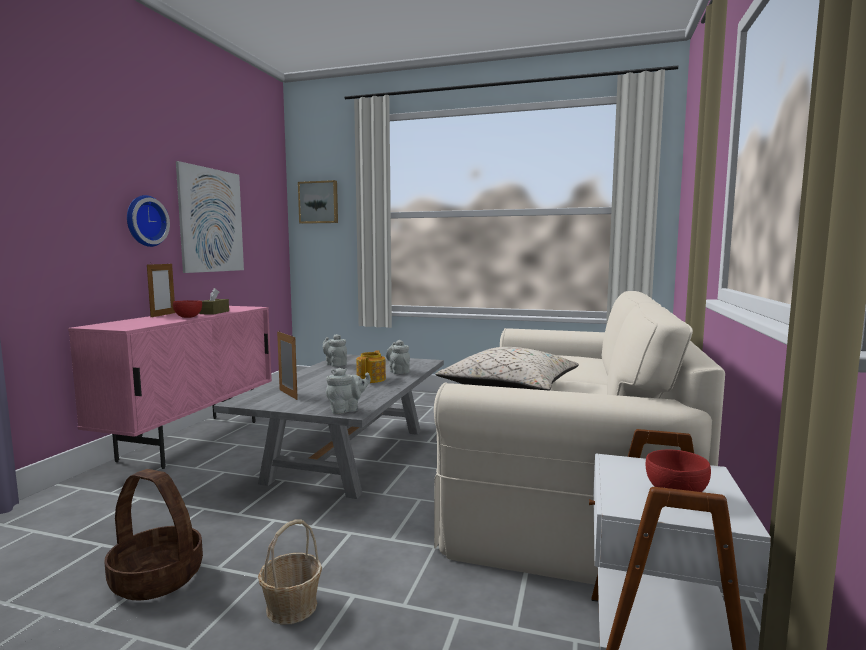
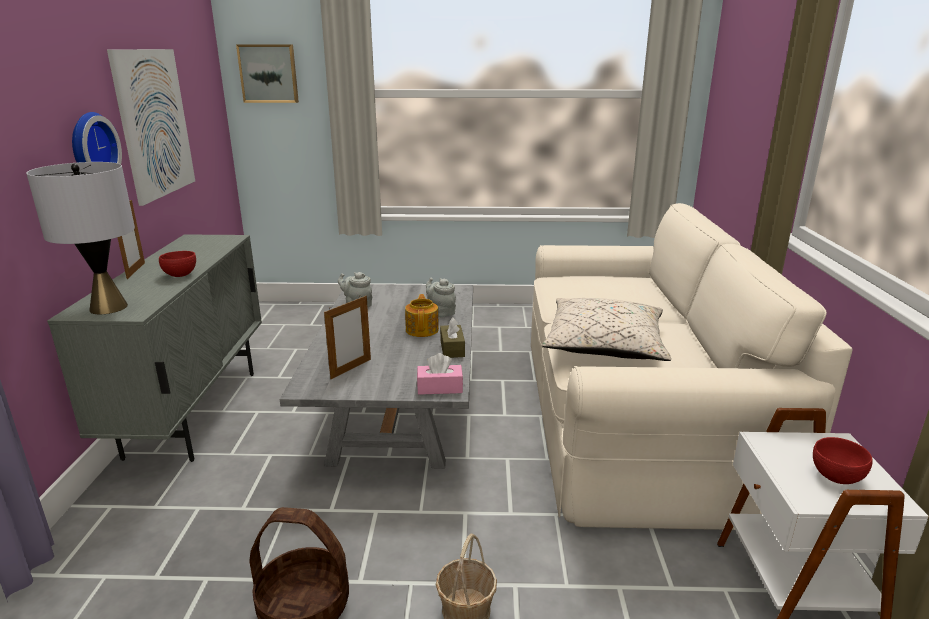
camera: 15 degrees left, 15 degrees up
(115, 325) = (108, 307): none -> grey table lamp
(192, 440) = (195, 412): pink cabinet -> grey cabinet
(214, 312) = (198, 258): brown tissue box -> brown tissue box (452, 348)
(288, 394) = (351, 369): picture frame -> picture frame turned 90 degrees clockwise
(346, 410) = (440, 388): grey teapot -> pink tissue box

